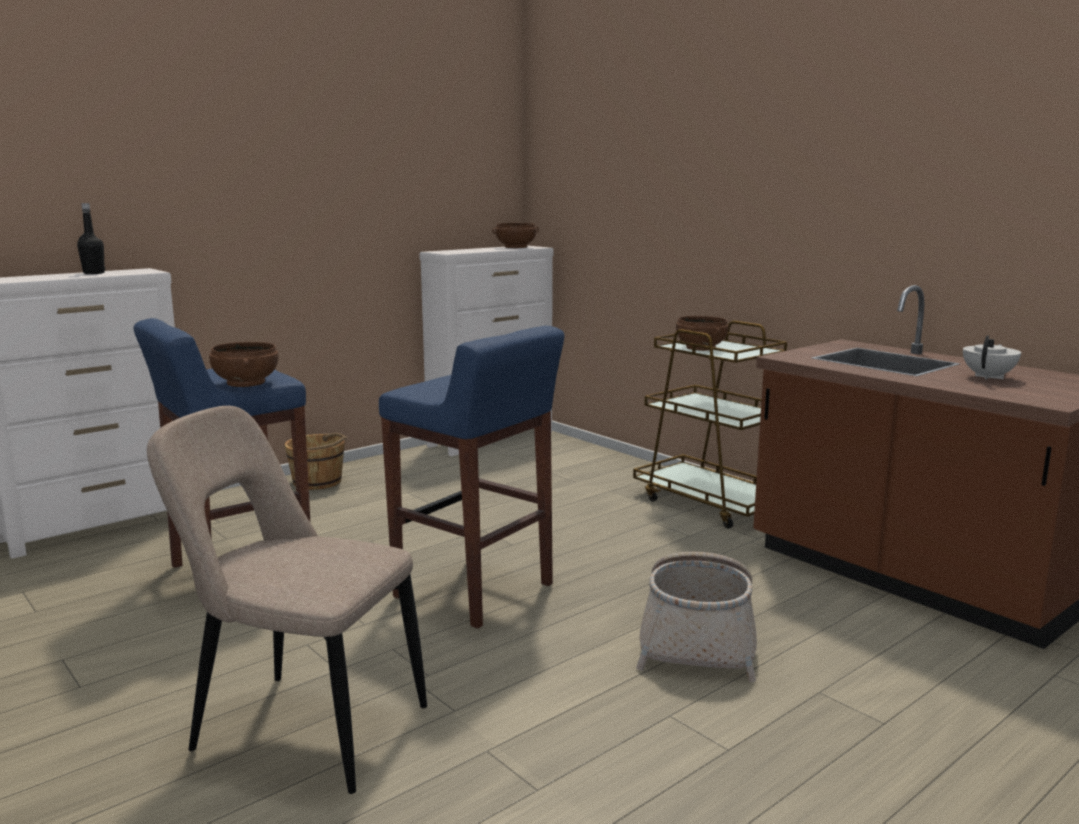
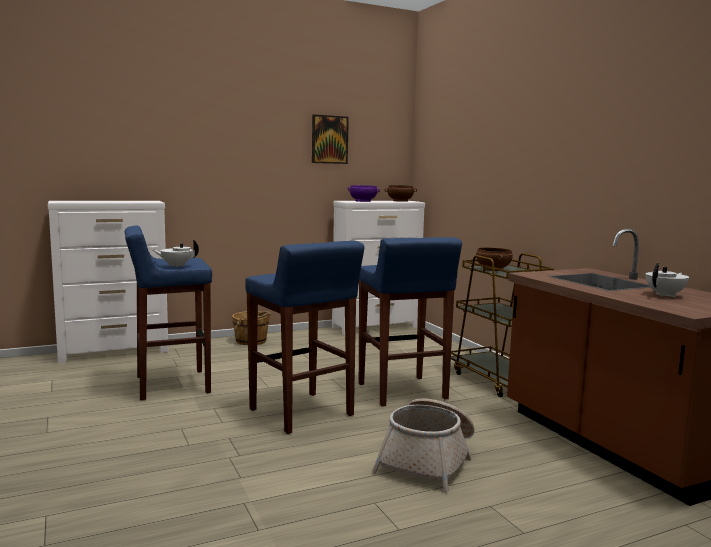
camera: 15 degrees right, 5 degrees down
(94, 273) = (123, 201): black bottle -> none
(245, 383) = (176, 266): brown bowl -> white teapot
(301, 727) = (146, 472): beige chair -> none
(407, 155) = (329, 139): none -> picture
(465, 251) = (362, 201): none -> purple bowl
(595, 538) = (402, 392): none -> blue stool

